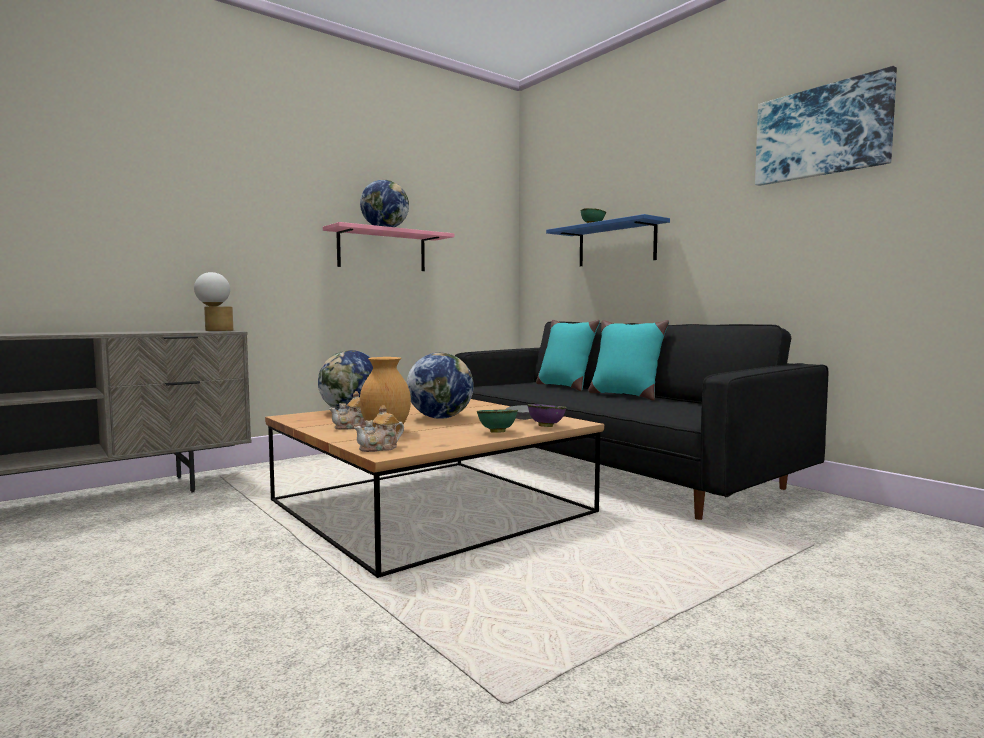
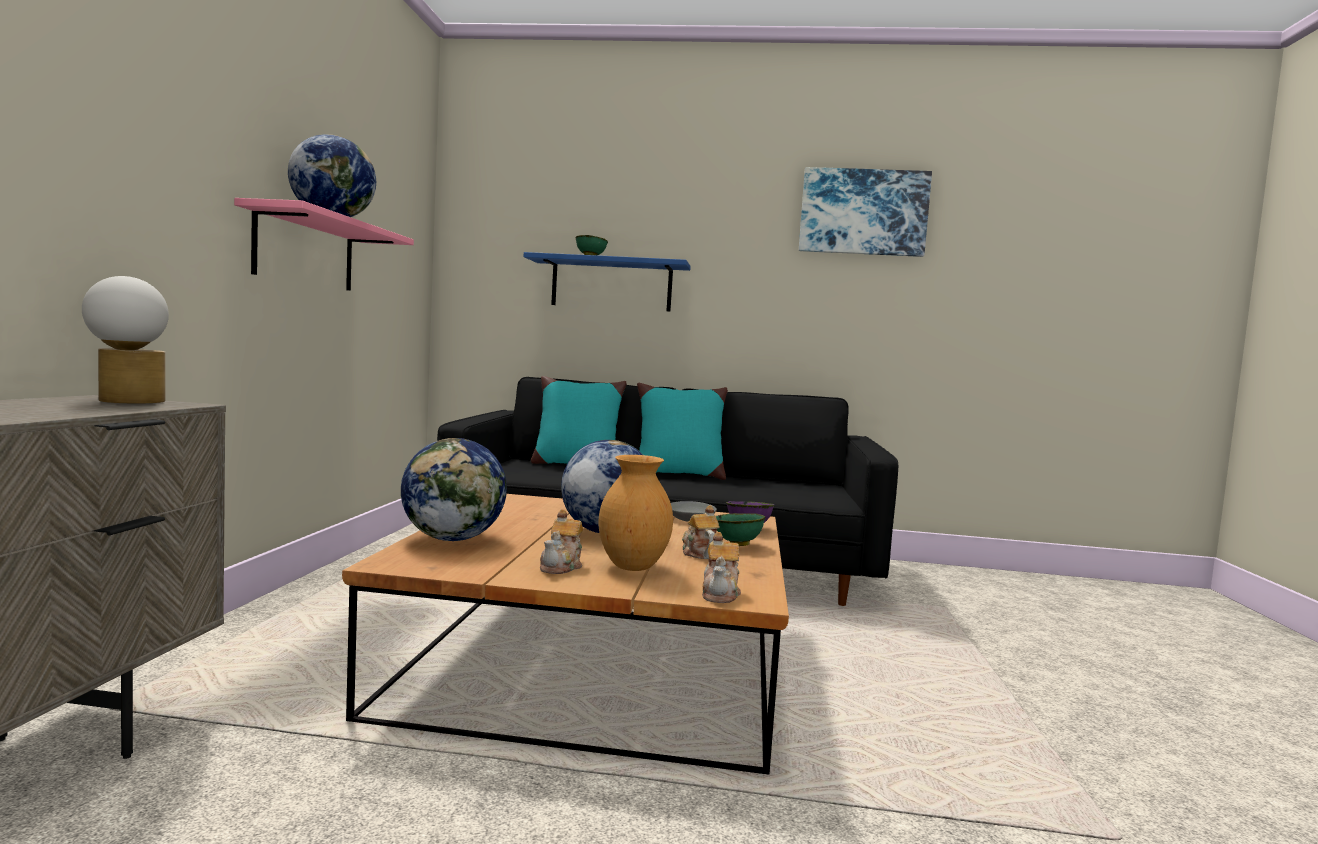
camera: 45 degrees left, 0 degrees up
(452, 432) = (698, 553): none -> teapot

